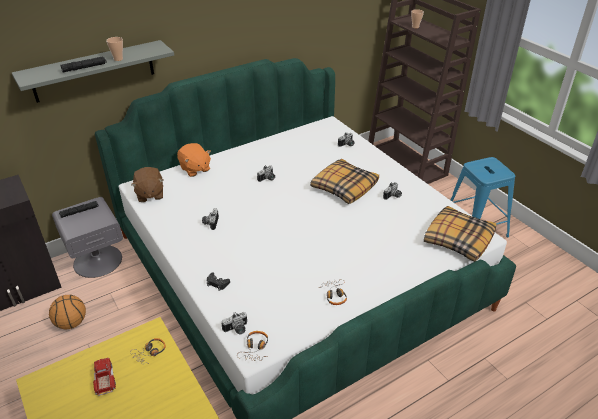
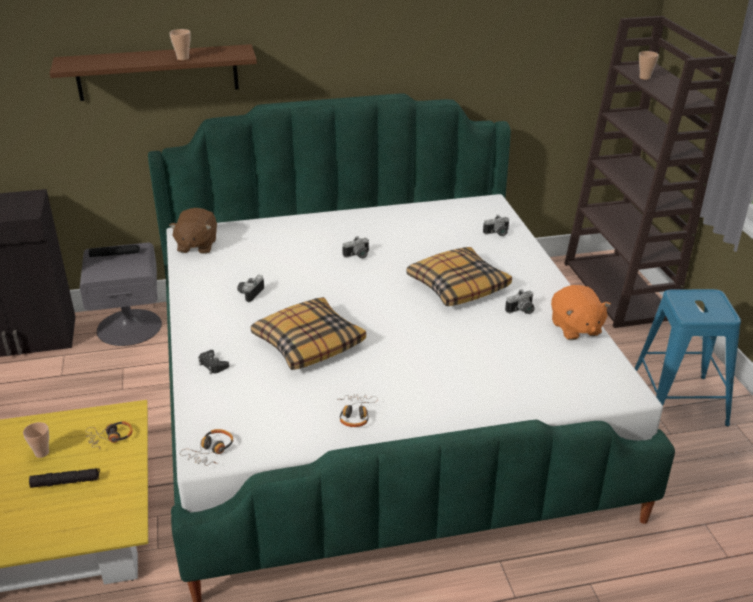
camera: 20 degrees right, 5 degrees down
(71, 323) = (60, 391): basketball -> none
(84, 68) = (136, 62): black flashlight -> black flashlight (66, 482)
(93, 71) = (157, 72): grey shelf -> brown shelf
(104, 379) = (42, 453): toy truck -> cup
(195, 169) = (271, 227): orange plush toy -> orange plush toy (575, 328)
(237, 330) = (202, 424): camera -> none
(458, 239) = (584, 386): pillow -> pillow (308, 343)

